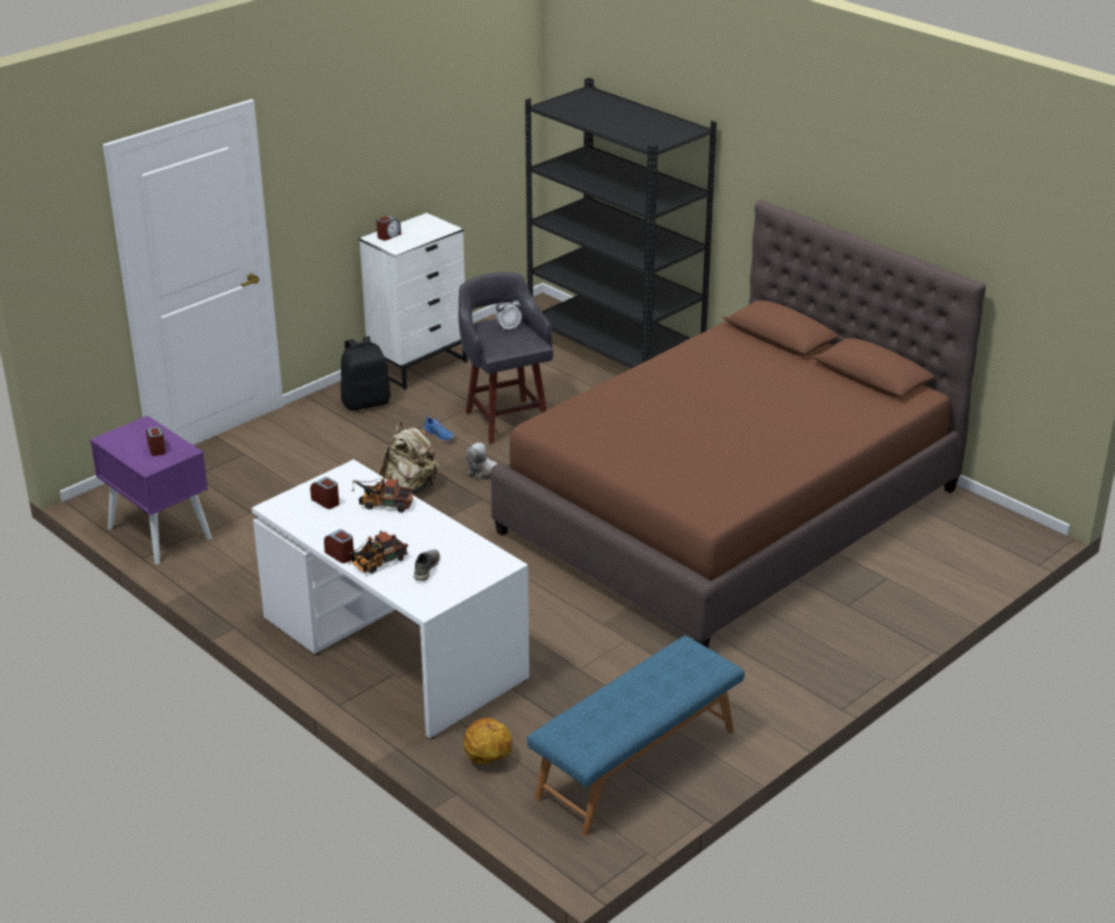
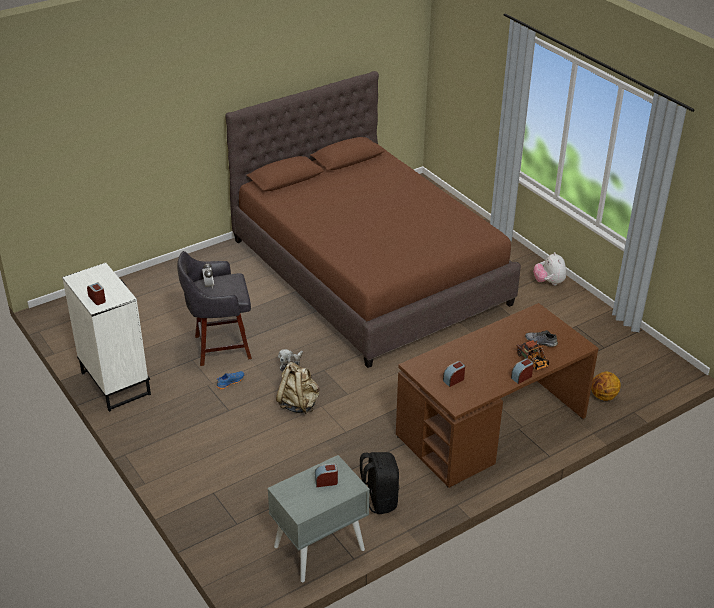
camera: 80 degrees left, 5 degrees up
(159, 532) = (319, 548): purple nightstand -> grey nightstand
(366, 402) = (161, 417): black backpack -> black backpack (378, 500)
(382, 504) = (461, 354): toy truck -> none
(392, 648) = (491, 427): white desk -> brown desk
(615, 356) = (153, 287): black bookcase -> none
(637, 764) = (608, 342): blue bench -> none
(787, 692) = (549, 282): none -> plush toy

